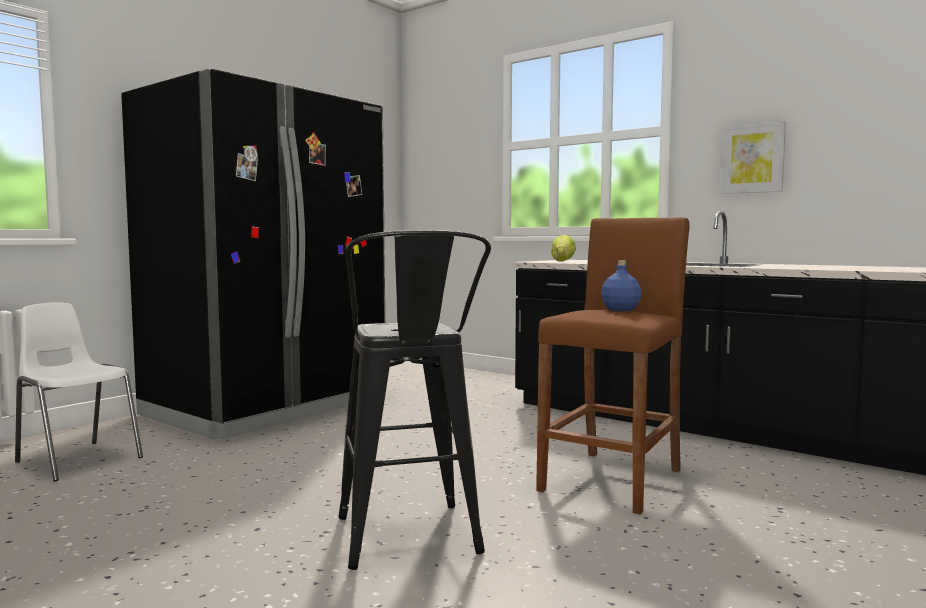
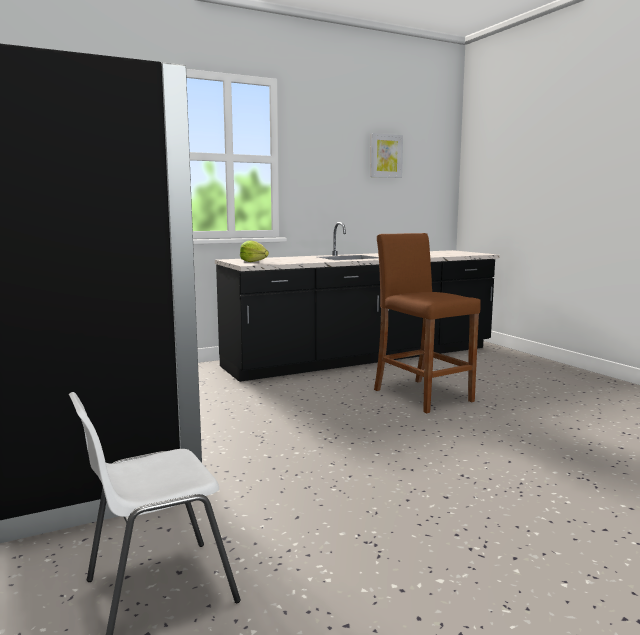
camera: 65 degrees left, 5 degrees up
(409, 543) = (491, 455): black stool -> none
(619, 310) = (429, 292): blue bottle -> none
(752, 158) = (328, 186): picture -> picture (385, 156)

